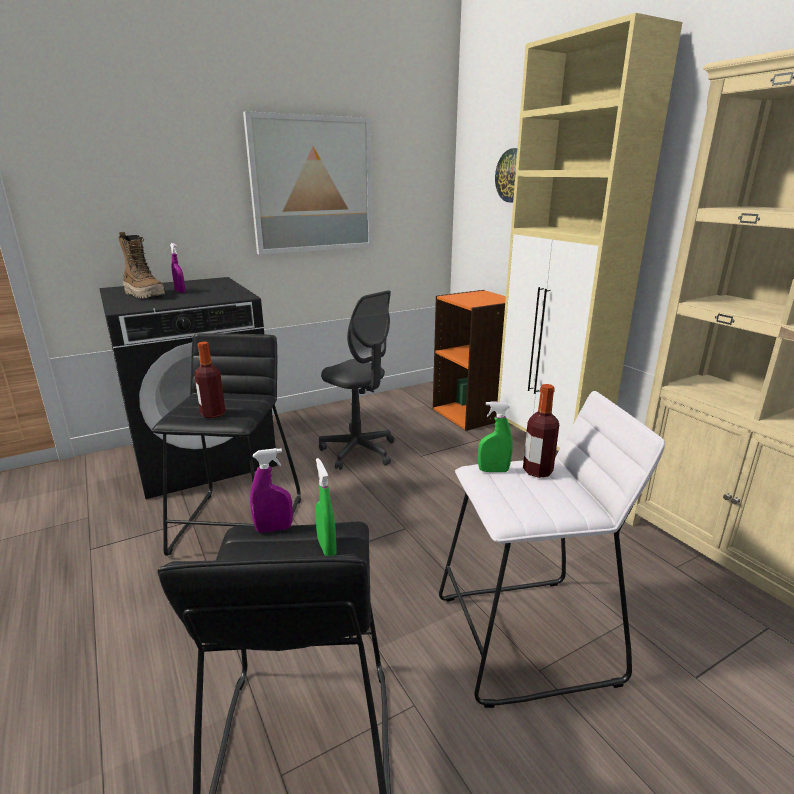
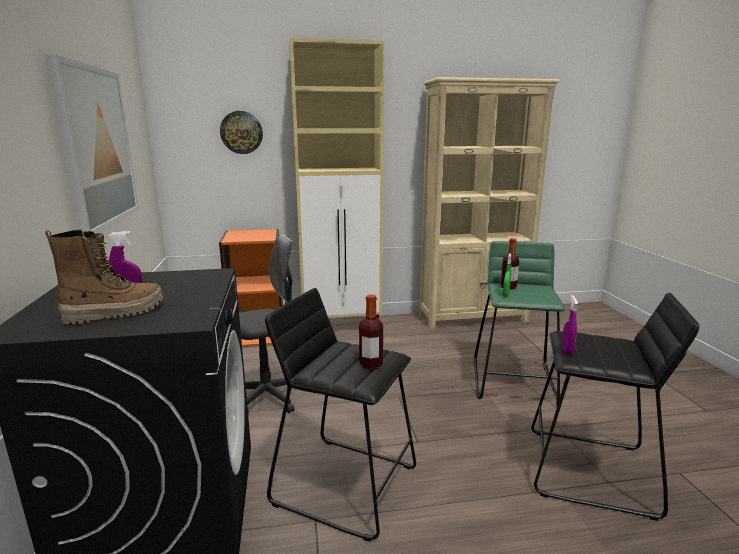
camera: 70 degrees left, 5 degrees down
(326, 547) = (584, 339): green spray bottle -> none
(526, 638) = (514, 382): white stool -> green stool

